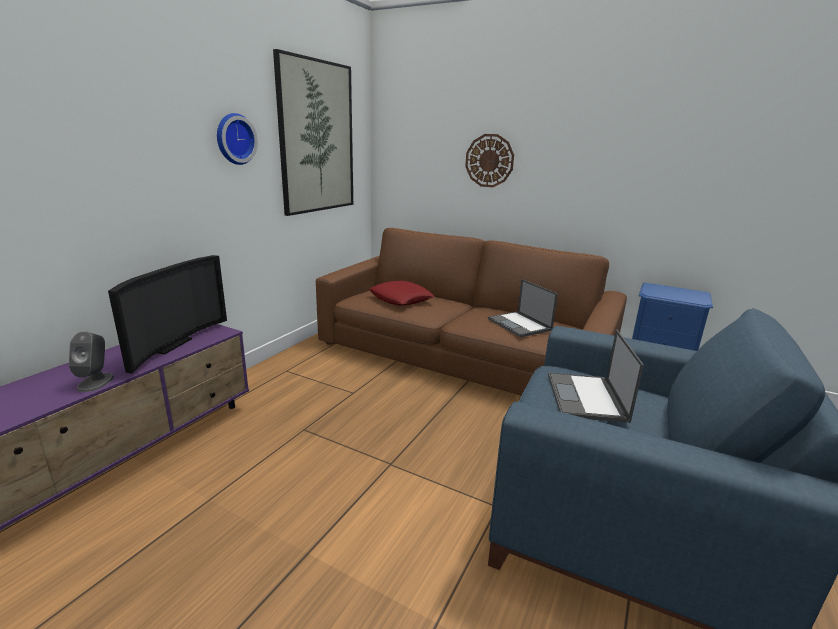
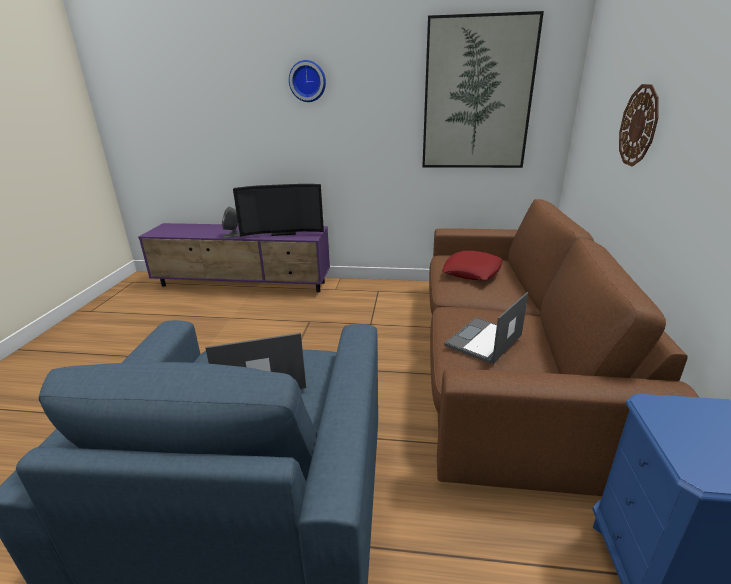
camera: 70 degrees right, 5 degrees up
(234, 139) = (375, 99): wall clock -> wall clock (308, 81)

